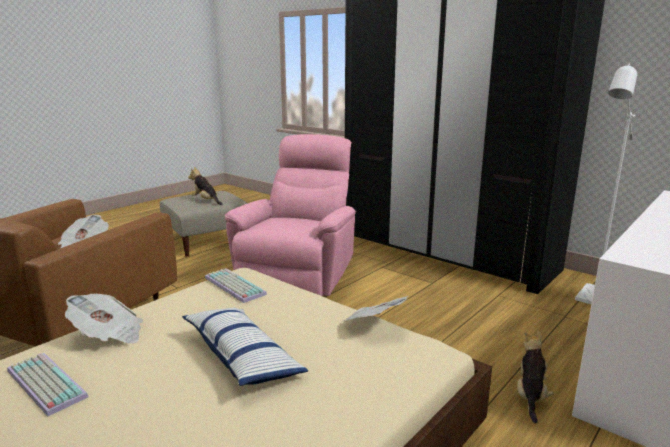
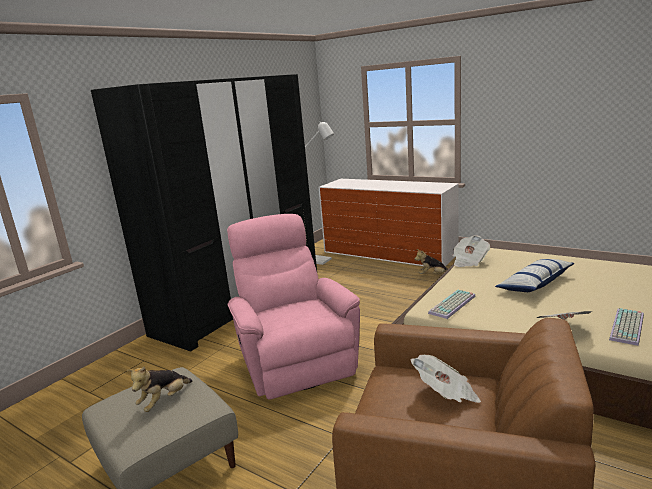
camera: 95 degrees left, 0 degrees up
(300, 275) = (295, 361): pink armchair -> pink armchair turned 60 degrees clockwise

